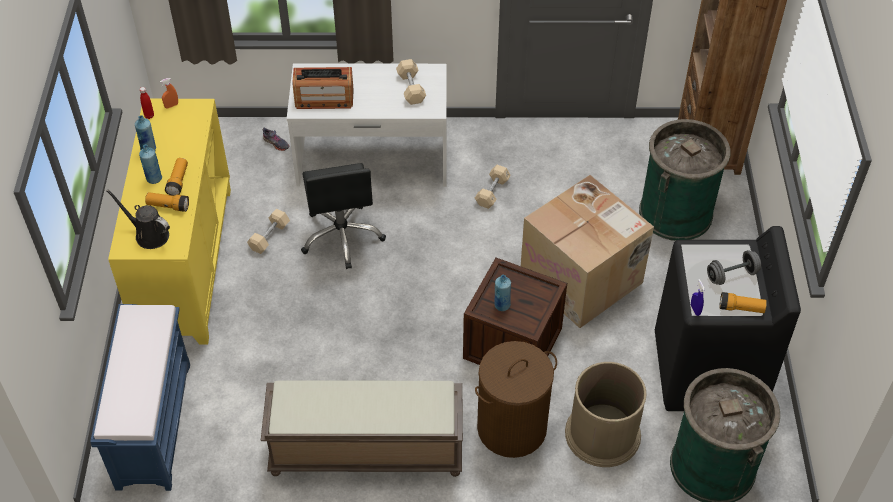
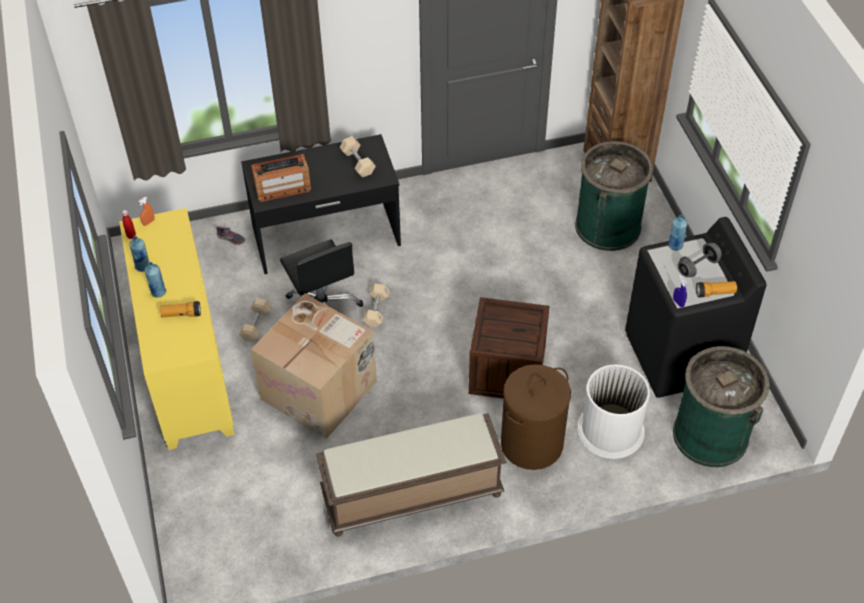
camera: 15 degrees left, 0 degrees up
(149, 234) = (174, 344): black watering can -> none
(153, 423) = (210, 517): blue bench -> none
(178, 181) = (182, 290): flashlight -> none
(372, 161) = (326, 237): white desk -> black desk
(492, 192) = (443, 242): beige dumbbell -> beige dumbbell (376, 310)
(502, 305) = (499, 338): blue bottle -> blue bottle (675, 246)
(583, 278) = (548, 300): cardboard box -> cardboard box (320, 390)
(602, 434) = (610, 430): brown trash can -> white trash can

